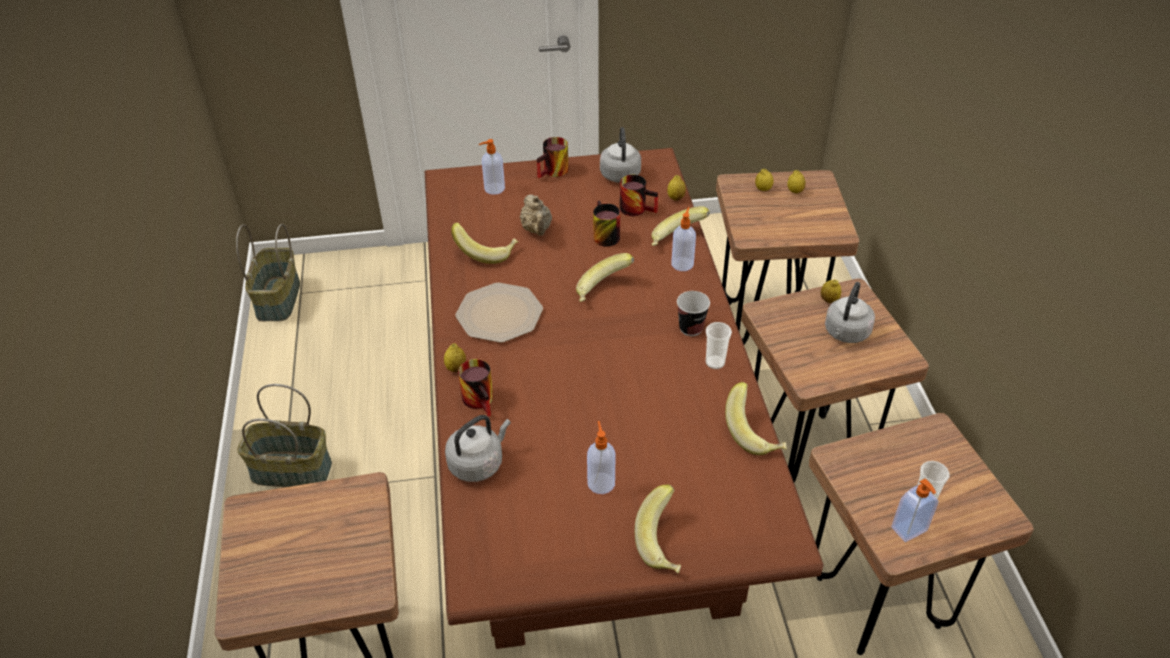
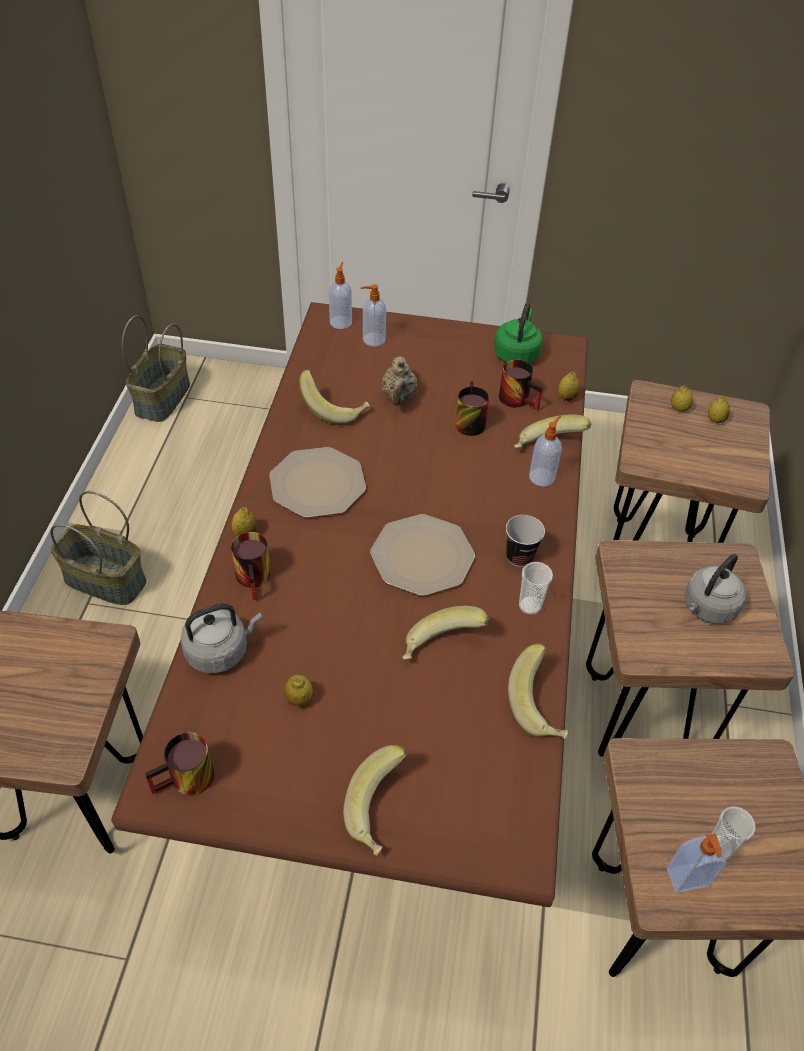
camera: 15 degrees right, 5 degrees up
(554, 172) = (445, 336): mug -> mug (187, 782)
(601, 482) = (341, 714): soap dispenser -> soap dispenser (341, 322)
(603, 291) = (440, 487): banana -> banana (441, 648)
(612, 347) = (422, 555): none -> plate
(620, 173) = (517, 353): grey kettle -> green kettle
(829, 300) = (703, 561): lemon -> lemon (299, 699)

